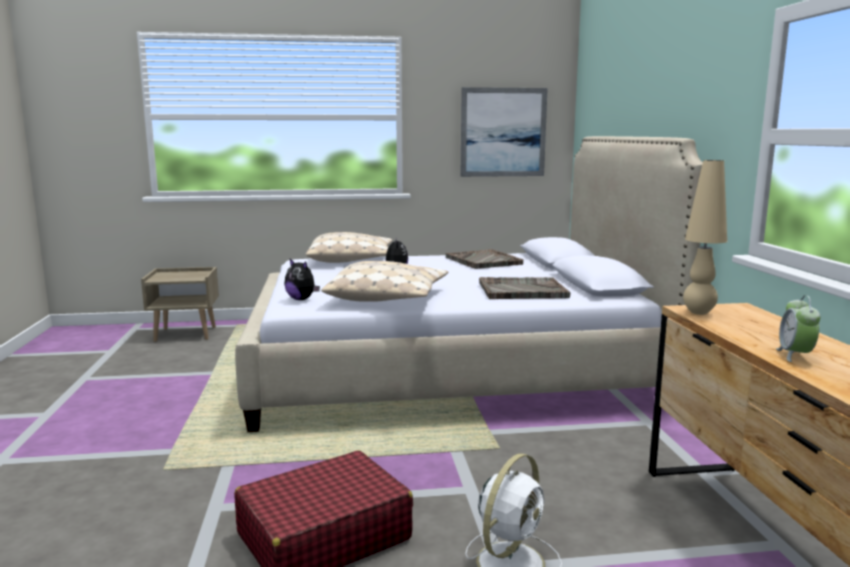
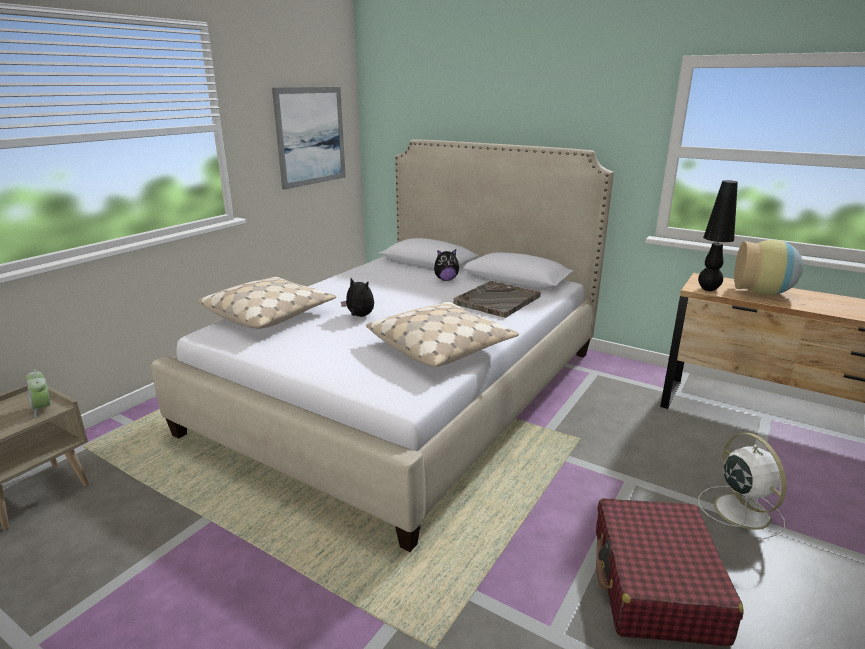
camera: 50 degrees left, 10 degrees up
(302, 299) = (383, 382): plush toy -> plush toy (446, 279)
(483, 261) = (381, 277): grey tray -> none
(698, 312) = (708, 289): beige table lamp -> black table lamp
(762, 331) = (763, 293): none -> vase
(795, 355) = (818, 305): alarm clock -> alarm clock (43, 409)

